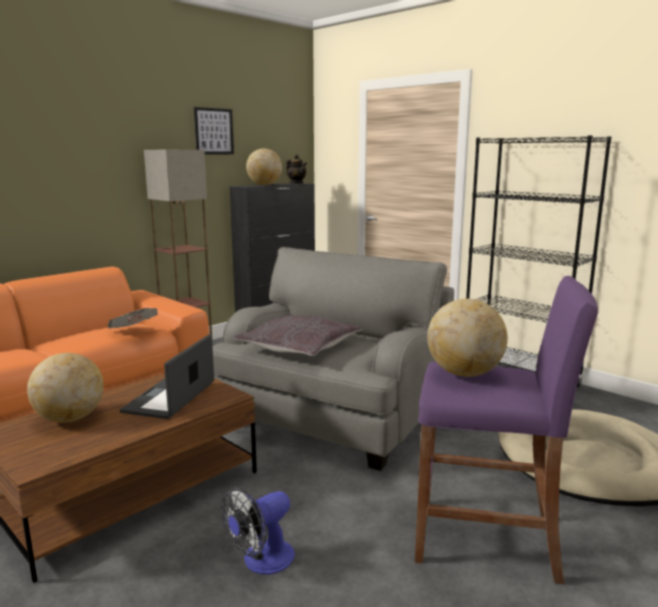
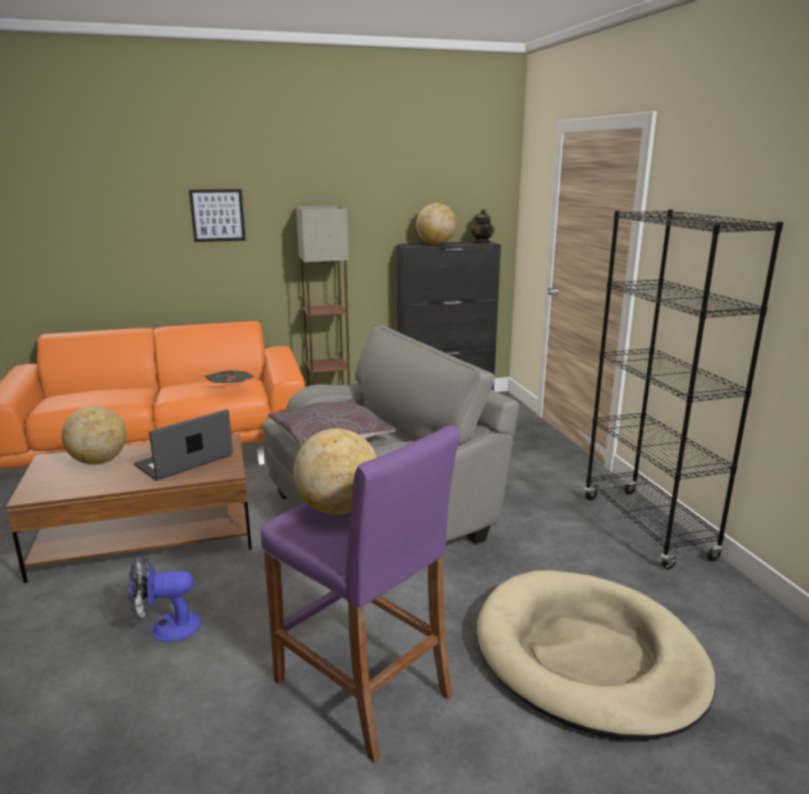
camera: 30 degrees right, 5 degrees up
(214, 131) = (380, 184): picture -> picture (217, 215)

